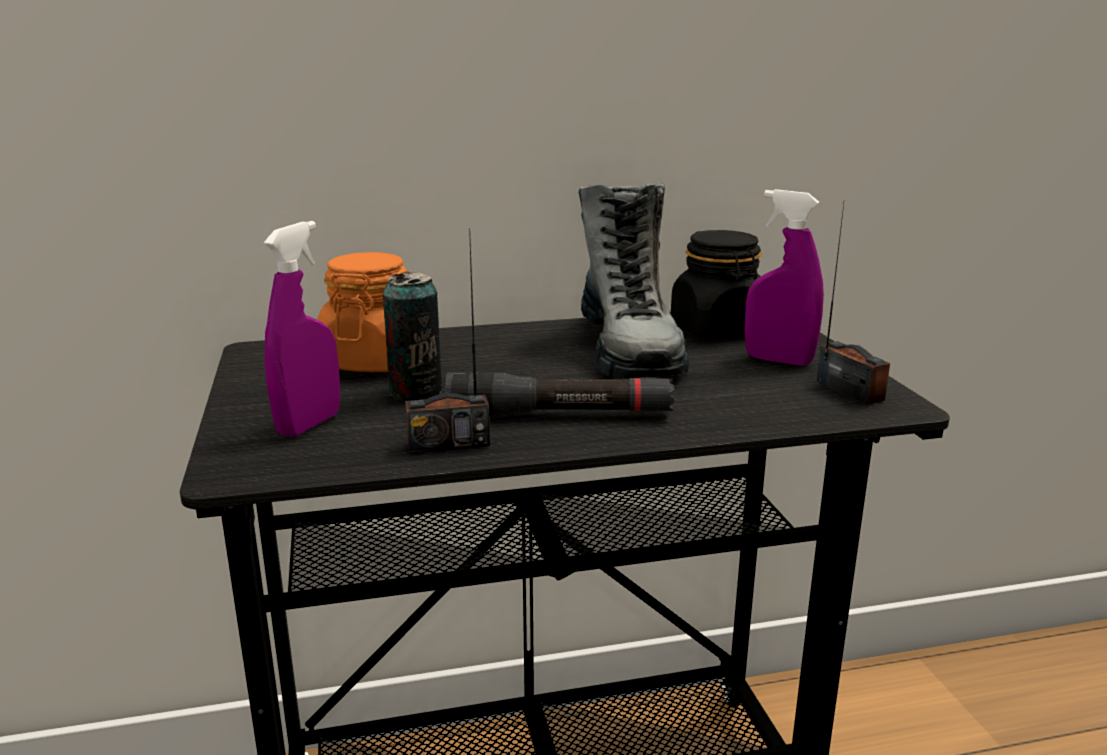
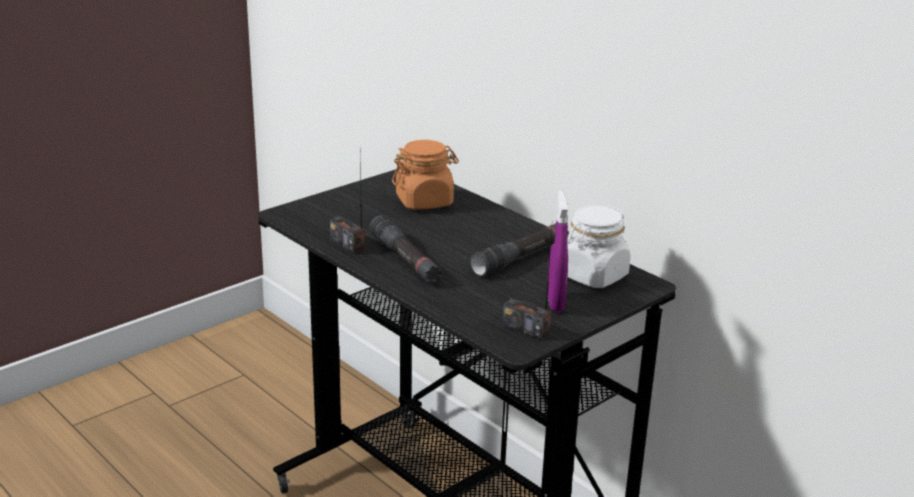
camera: 60 degrees right, 5 degrees up
(309, 424) = (338, 212): purple spray bottle -> none
(415, 392) = (397, 222): can -> none
(629, 349) = (521, 257): boot -> black flashlight
(718, 329) = (592, 276): black jar -> white jar
(849, 391) = (525, 329): radio -> radio turned 90 degrees clockwise

